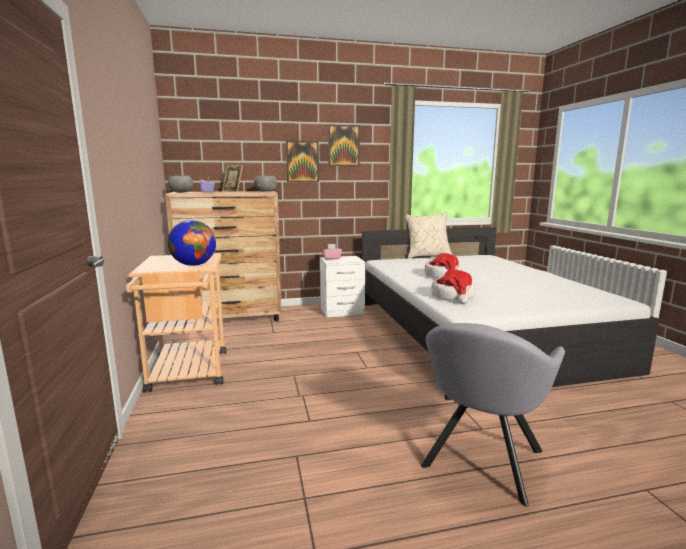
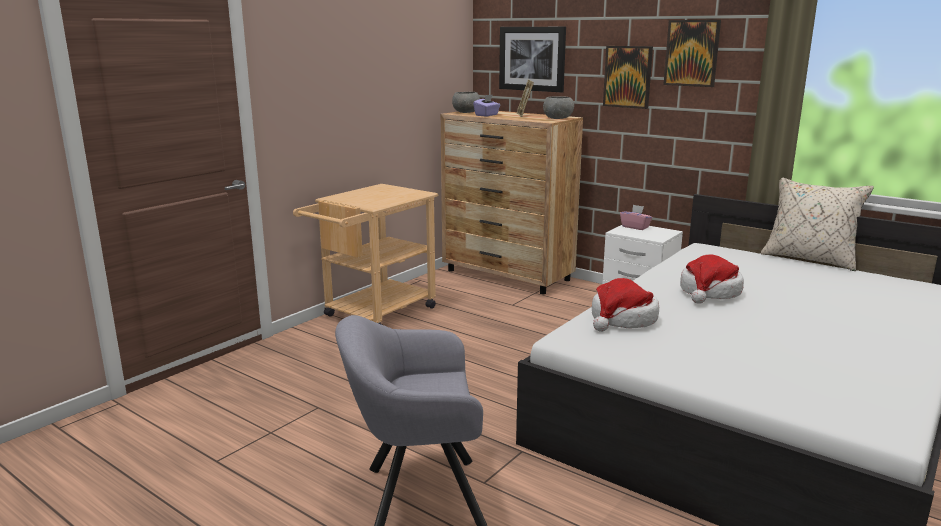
camera: 50 degrees right, 5 degrees up
(194, 265) = (374, 201): globe -> none
(223, 150) = (532, 59): none -> picture

